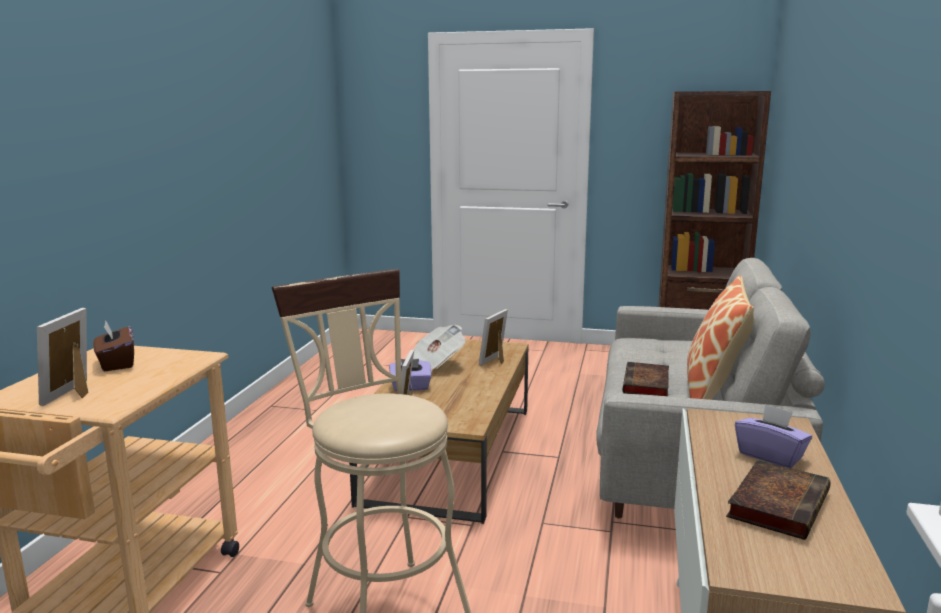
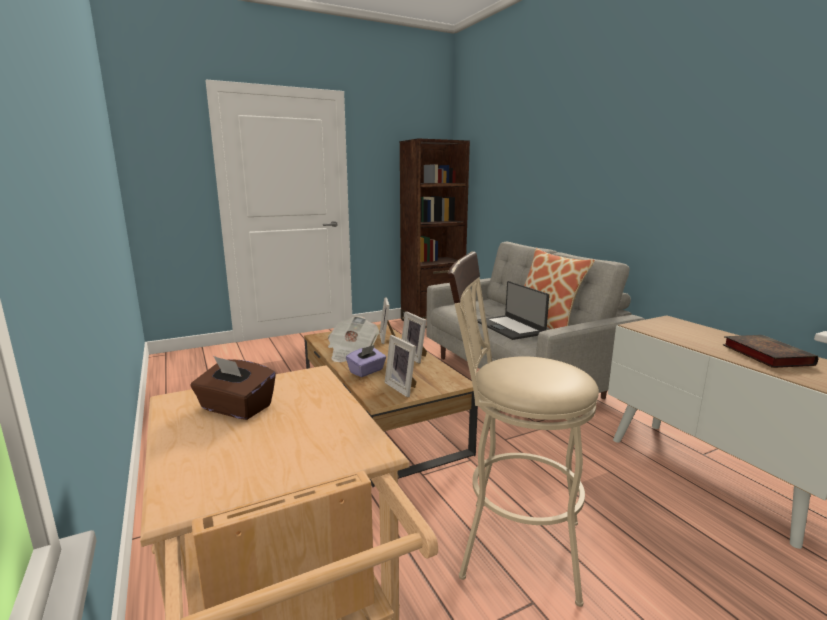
camera: 40 degrees left, 0 degrees up
(75, 393) = (278, 452): picture frame -> picture frame (415, 356)
(646, 385) = (510, 327): book -> laptop
(770, 456) = (704, 335): purple tissue box -> none

